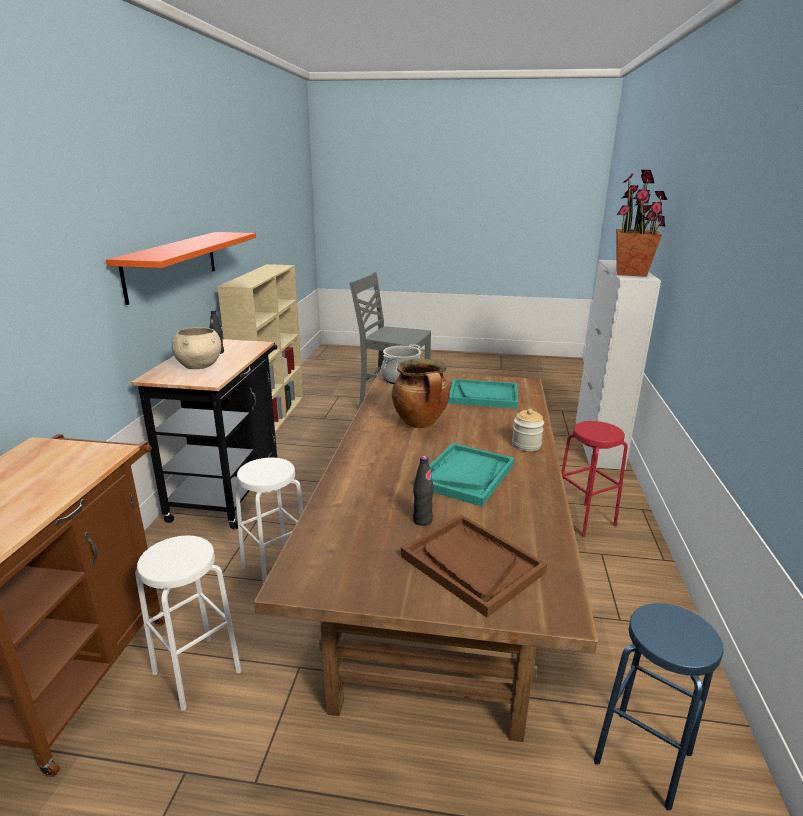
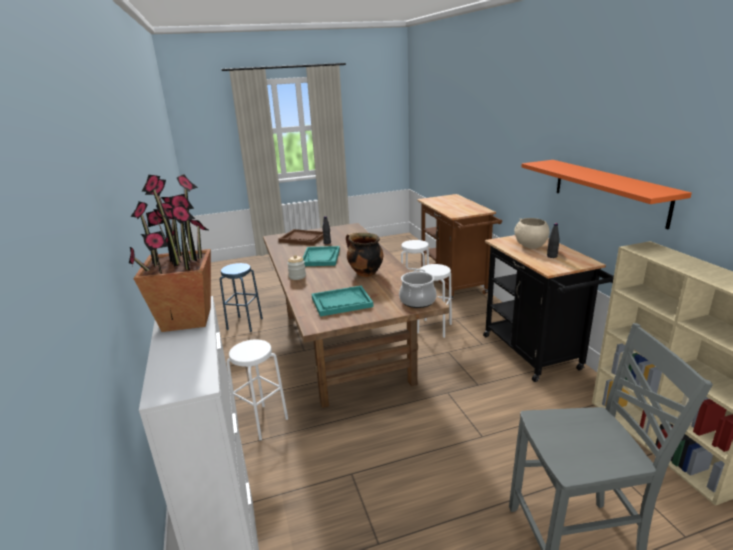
camera: 155 degrees right, 0 degrees up
(584, 519) = (262, 422): red stool -> white stool

